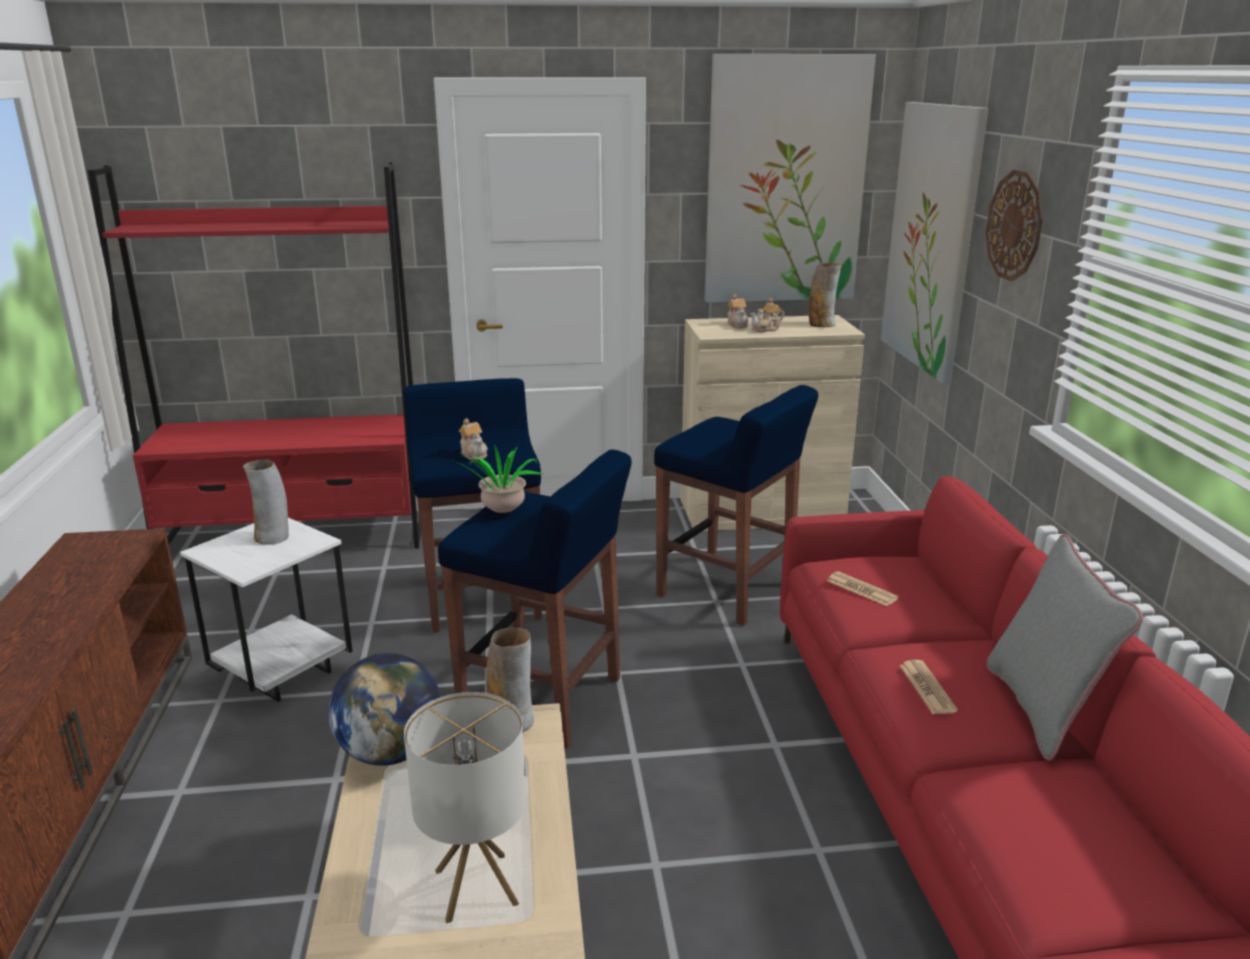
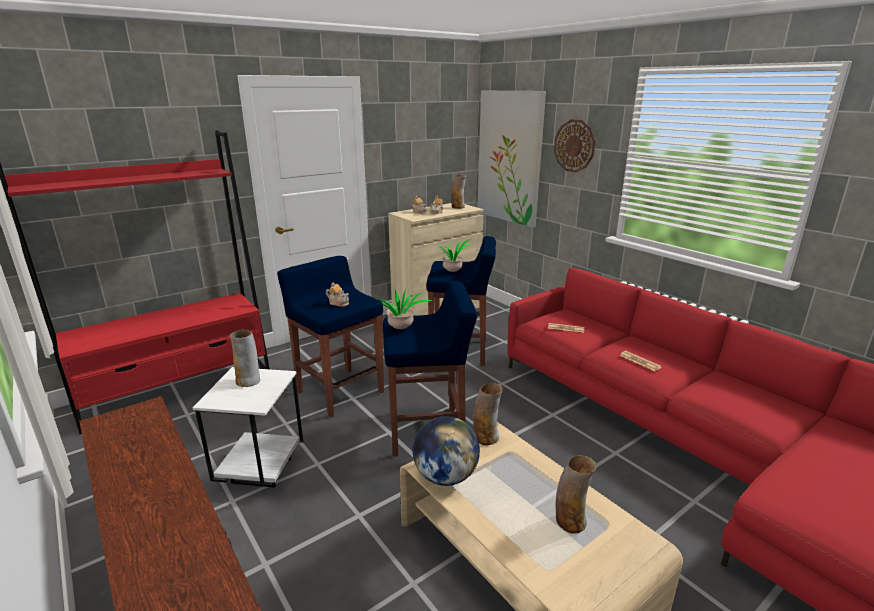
camera: 30 degrees left, 0 degrees up
(476, 886) = (570, 521): table lamp -> vase
(716, 441) = (454, 272): none -> potted plant
(785, 182) = (429, 134): picture -> none
(1042, 709) = (683, 357): grey pillow -> none

